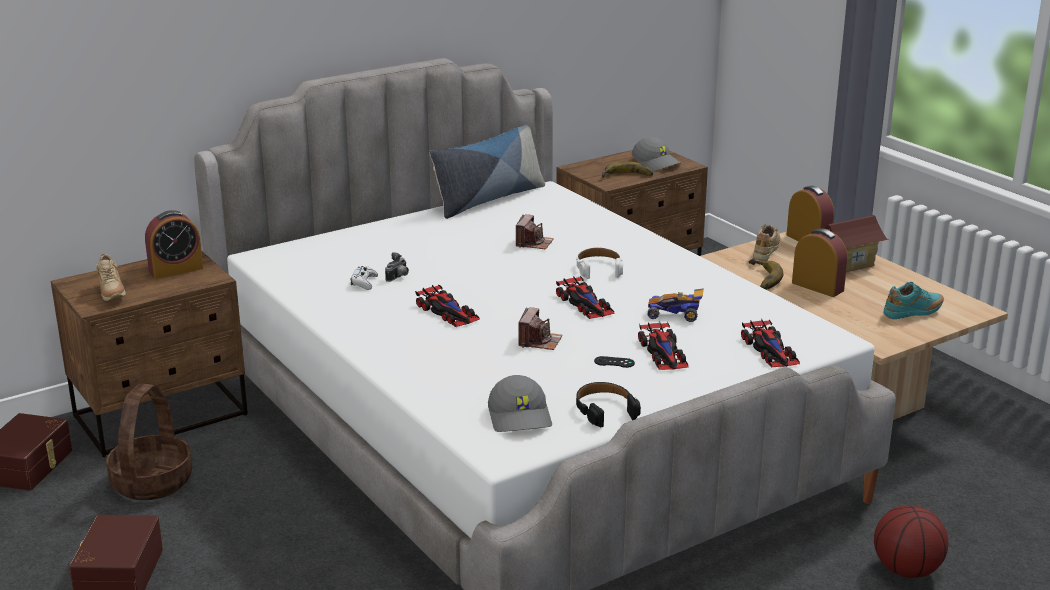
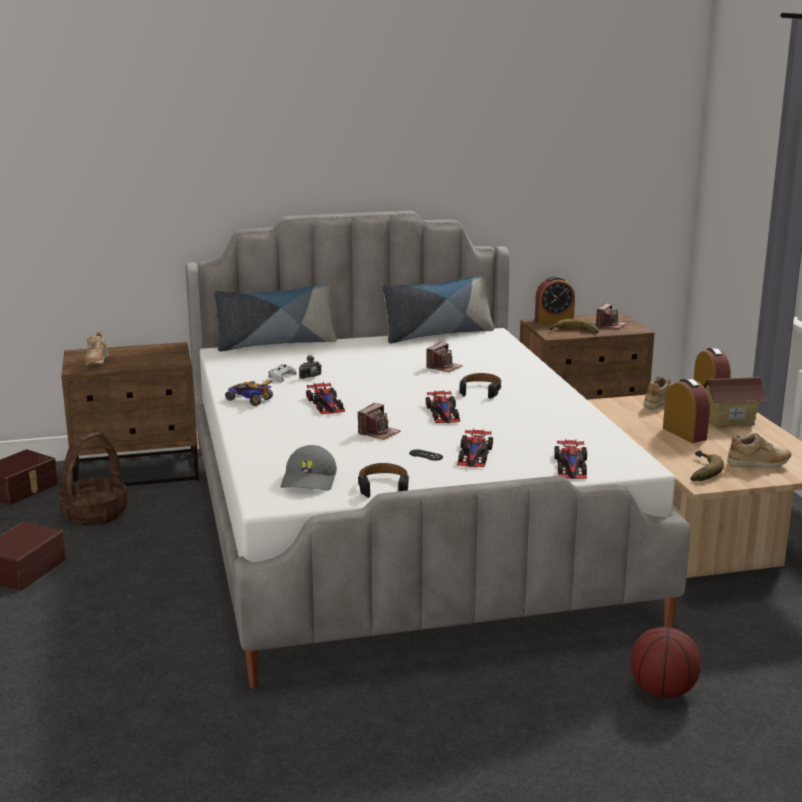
camera: 20 degrees right, 5 degrees down
(176, 270) = (156, 354): alarm clock -> alarm clock (554, 321)
(315, 236) = (276, 344): none -> pillow
(599, 269) = (480, 390): white headphones -> black headphones
(656, 163) = (610, 325): grey cap -> camera
(675, 314) = (512, 430): toy car -> toy car (250, 400)
(759, 278) = (636, 421): banana -> banana (698, 470)
(913, 313) = (758, 465): turquoise shoe -> beige shoe

